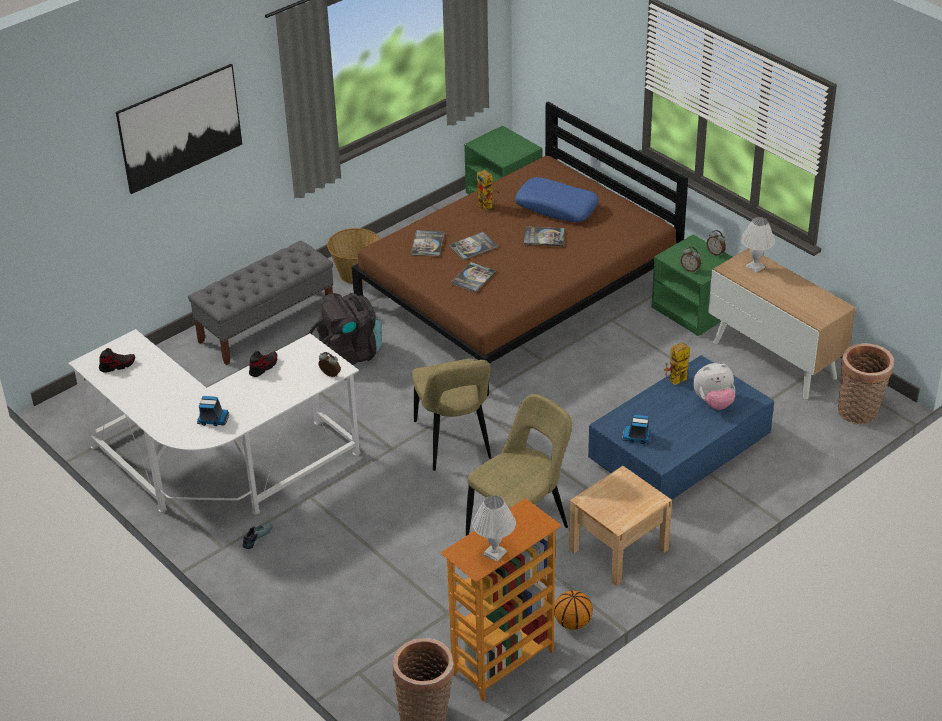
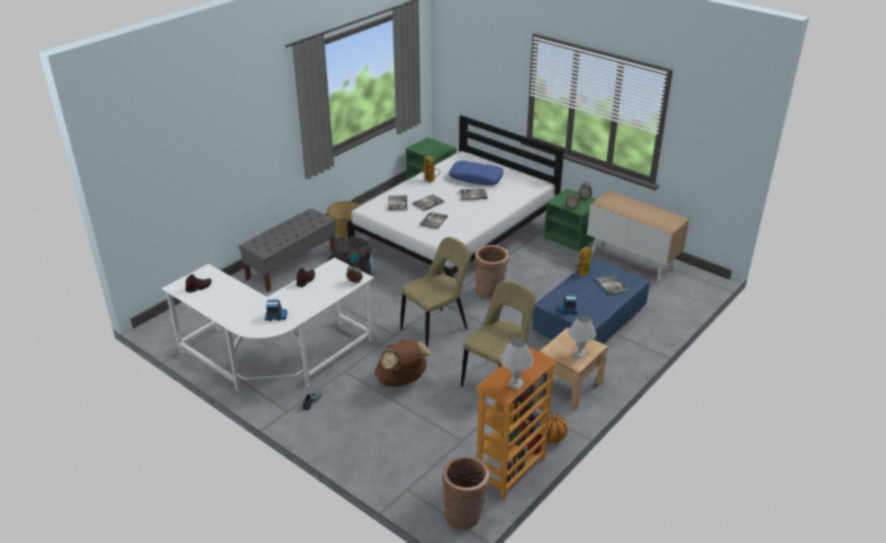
camera: 10 degrees left, 5 degrees down
(180, 128) = (230, 125): picture -> none
(386, 519) = (402, 381): none -> brown backpack
(453, 443) = (437, 328): beige chair -> beige chair turned 105 degrees counterclockwise
(520, 292) = (456, 235): brown bed -> white bed
(714, 402) = (611, 285): plush toy -> book
(755, 267) = (617, 201): white table lamp -> white table lamp (579, 354)
(859, 413) = (696, 288): basket -> basket (490, 292)

